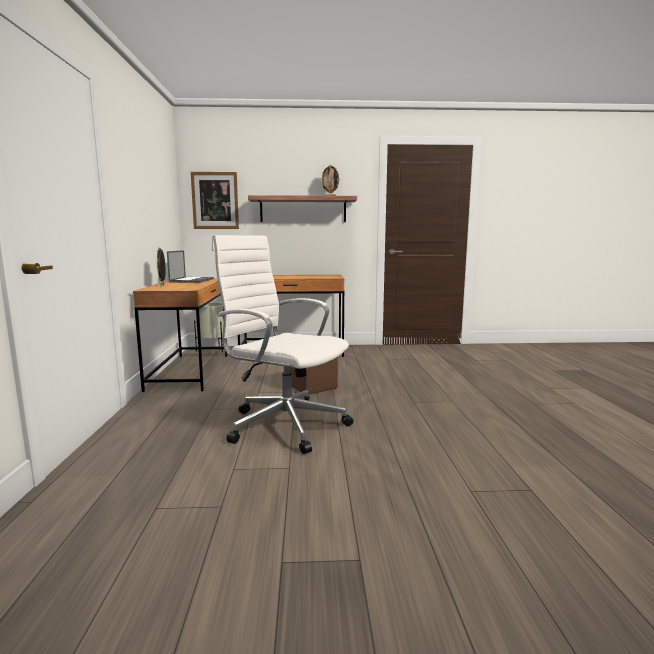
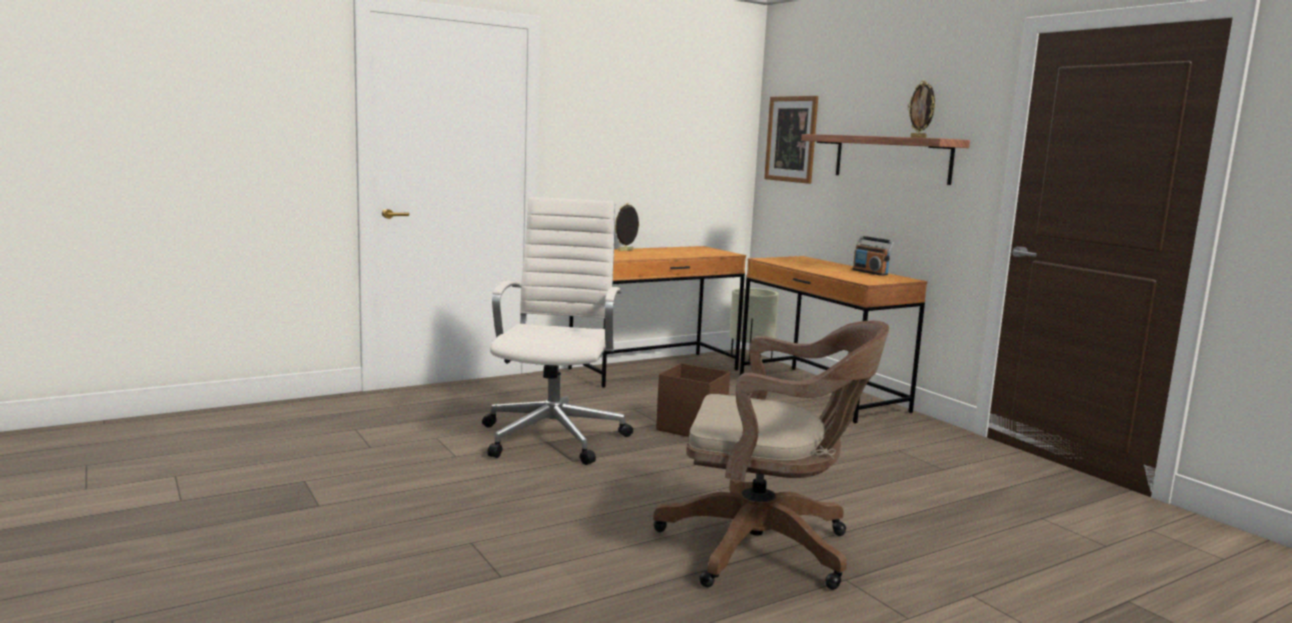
camera: 60 degrees right, 0 degrees up
(192, 280) = (692, 251): laptop -> none
(309, 275) = (870, 272): none -> radio
(497, 410) = (766, 548): none -> brown office chair

